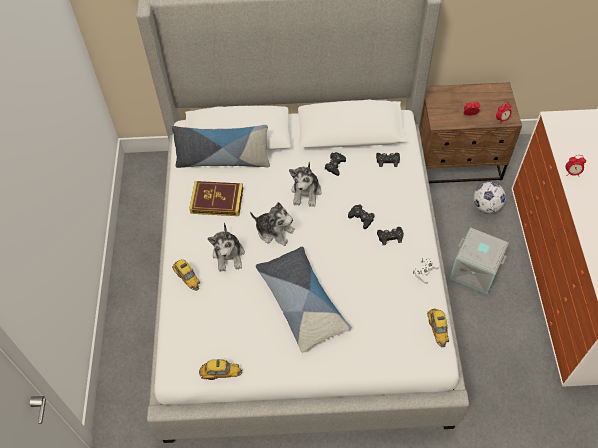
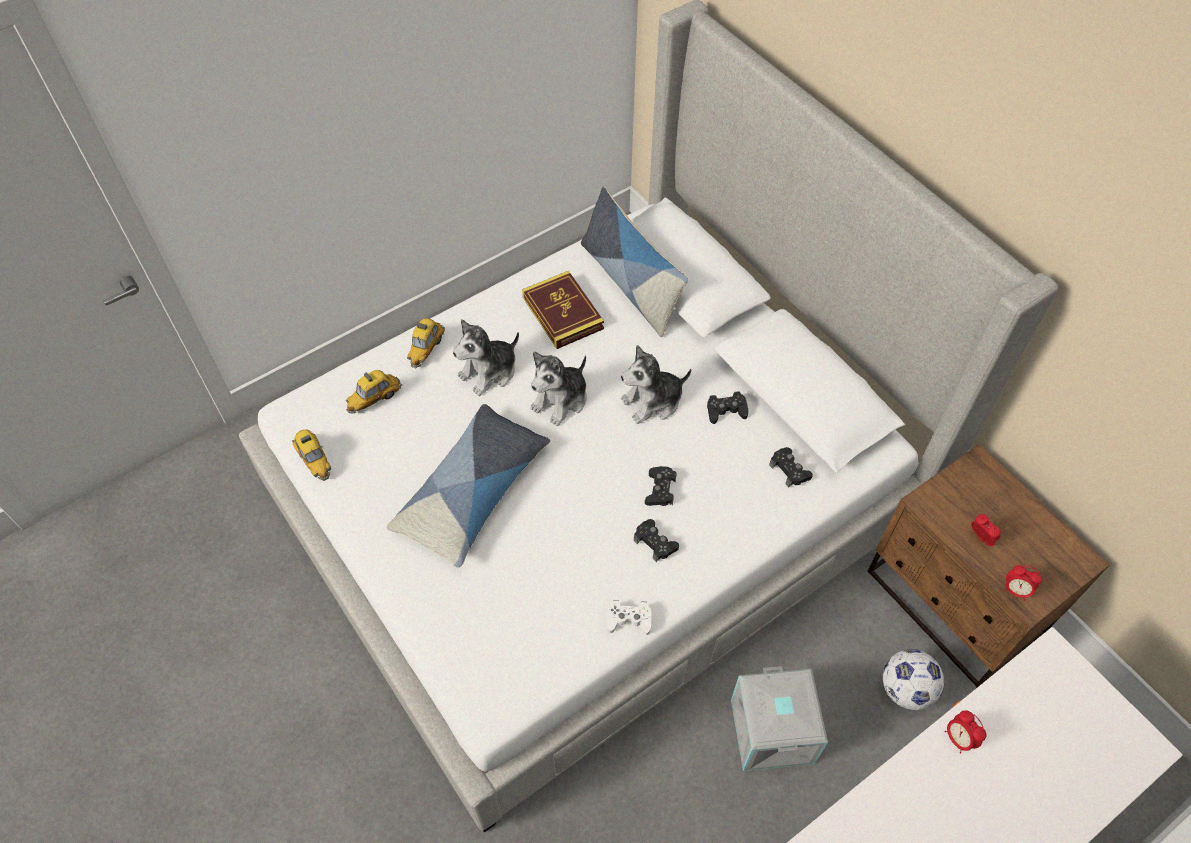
camera: 55 degrees right, 0 degrees up
(274, 231) = (561, 400): plush toy -> plush toy turned 45 degrees clockwise
(437, 329) = (539, 686): toy car -> toy car (374, 399)

